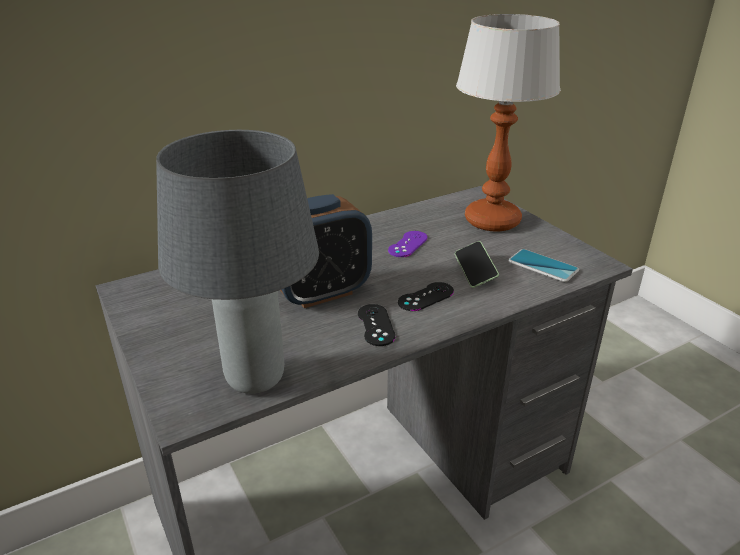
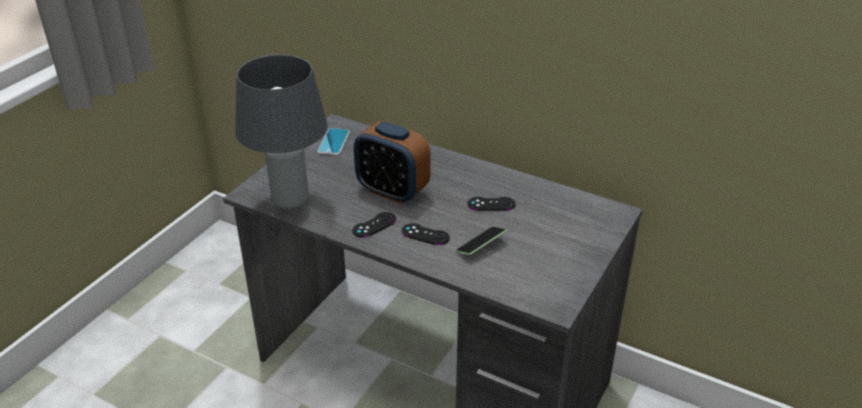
camera: 60 degrees right, 5 degrees up
(408, 244) = (491, 204): purple game controller -> black game controller
(493, 221) = (575, 233): table lamp -> none
(543, 266) = (522, 278): phone -> phone (333, 142)

